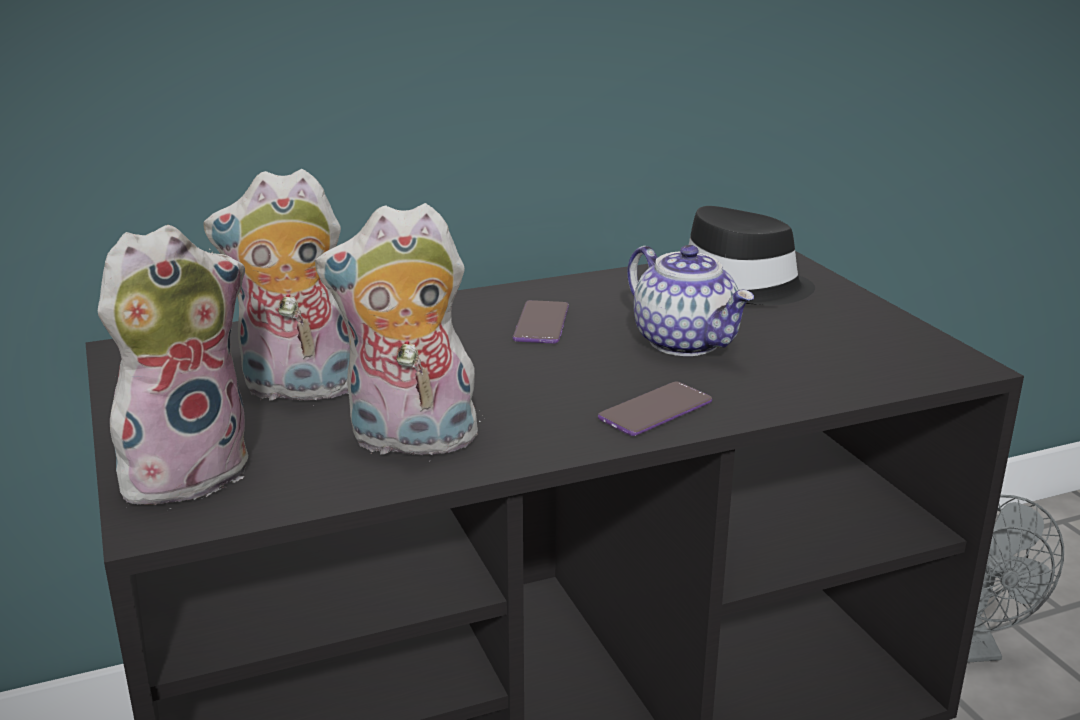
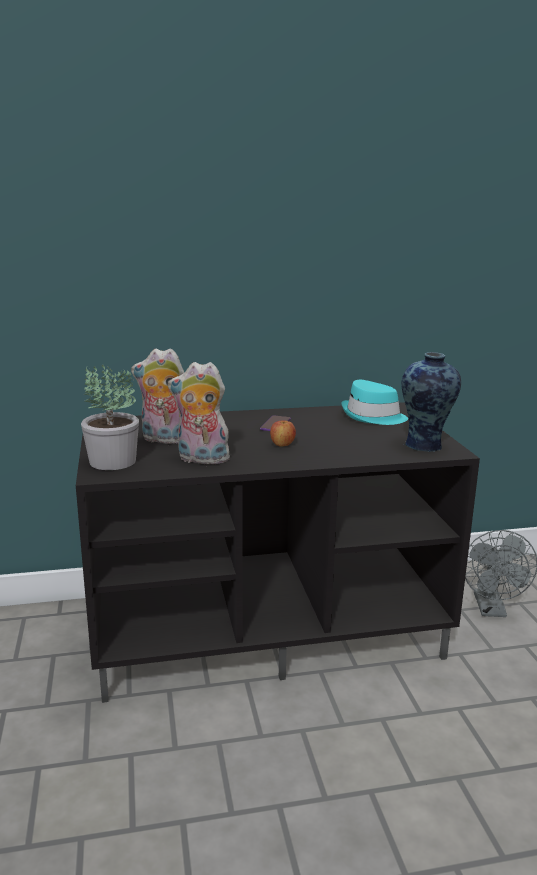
camera: 10 degrees right, 5 degrees down
(187, 471) = (112, 462): plush toy -> potted plant
(582, 379) = (282, 445): none -> apple
(655, 411) = (307, 457): phone -> none
(686, 342) = (335, 435): teapot -> none
(740, 286) = (373, 416): black hat -> turquoise hat
(892, 353) = (425, 446): none -> vase

